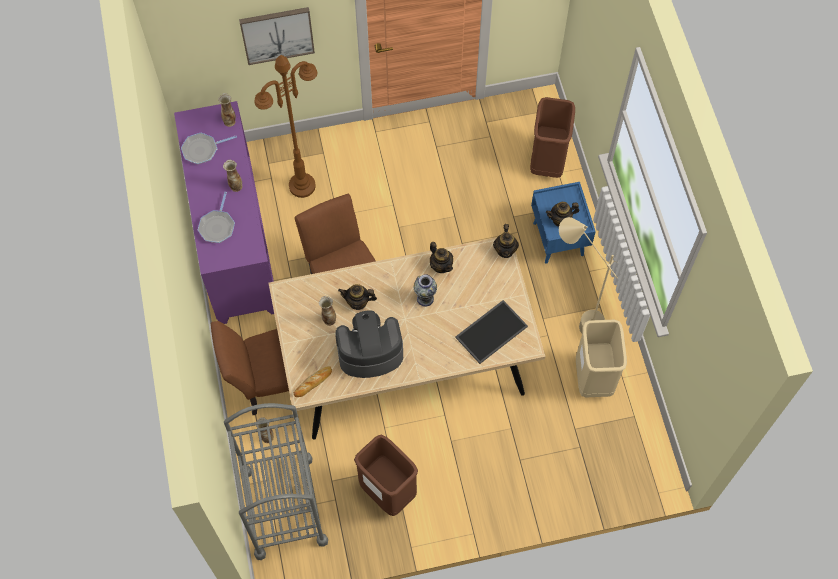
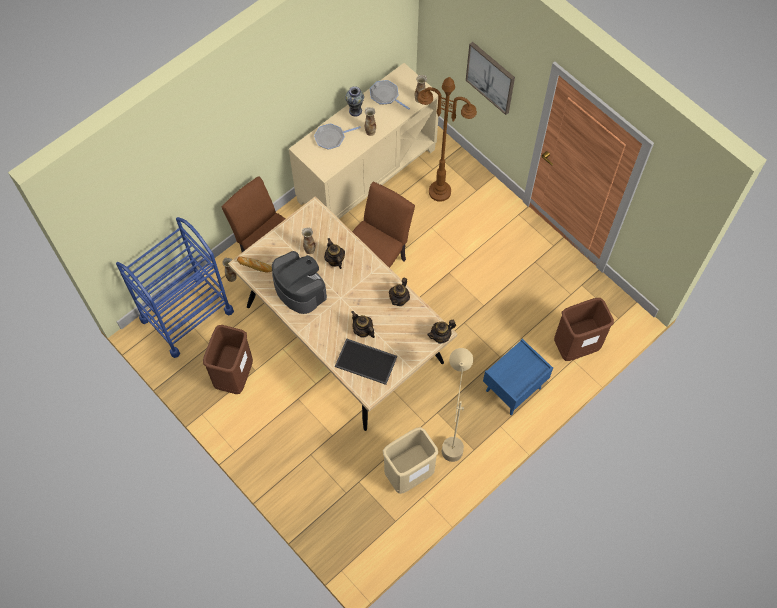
camera: 60 degrees right, 0 degrees up
(234, 242) = (366, 174): purple cabinet -> beige cabinet
(283, 506) = (187, 315): grey cart -> blue cart
(425, 298) = (365, 302): vase -> vase (355, 111)
(560, 220) = (510, 371): teapot -> teapot (363, 330)

